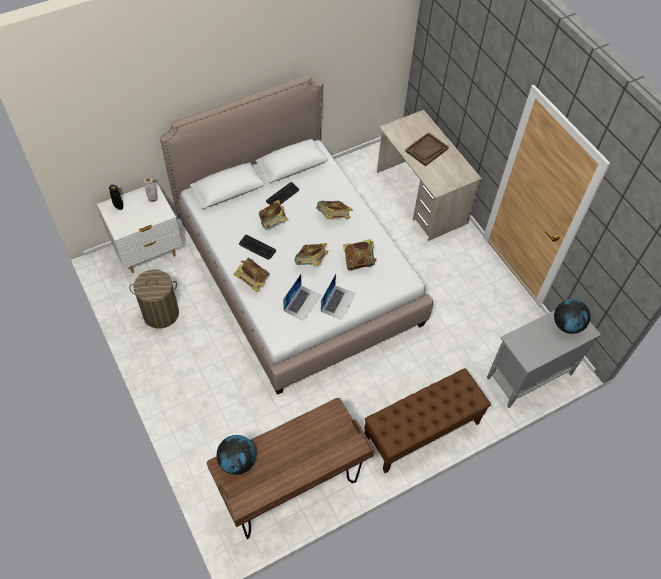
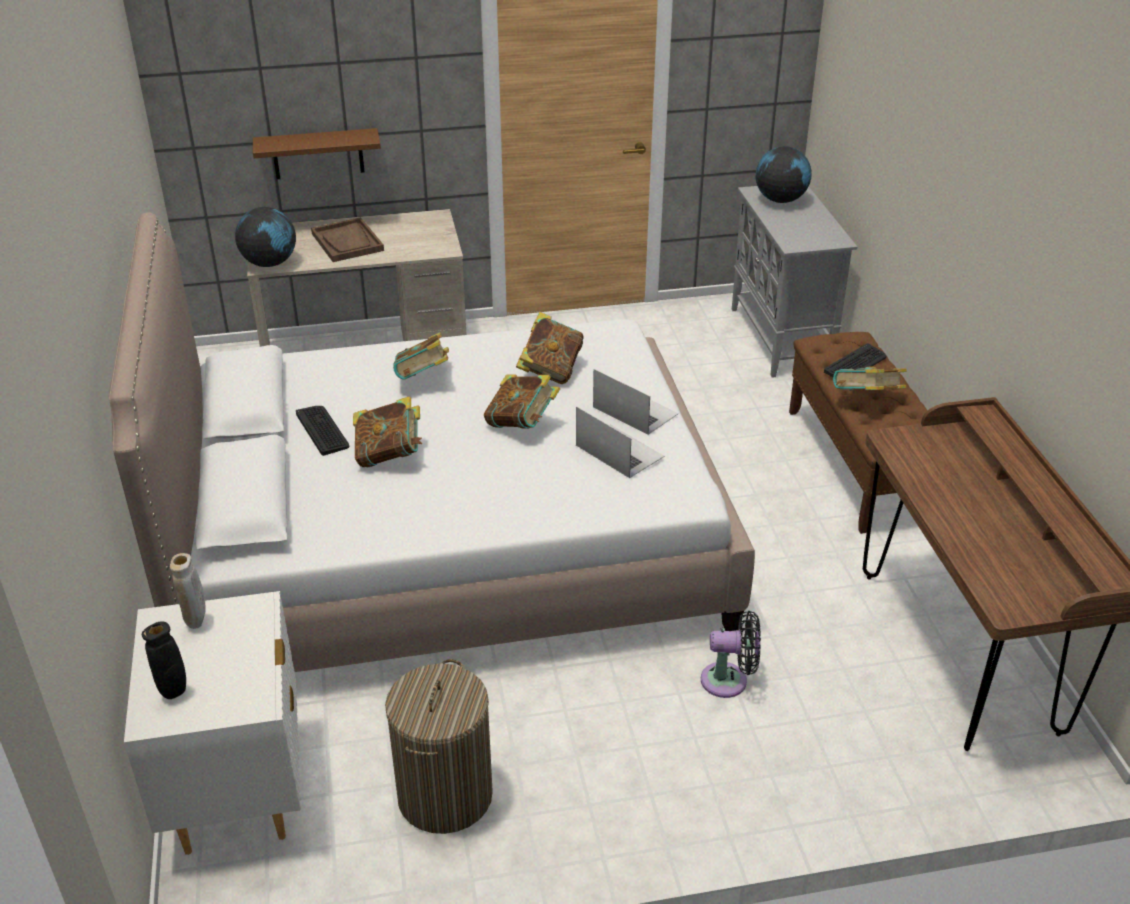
camera: 70 degrees left, 20 degrees down
(237, 461) = (999, 582): globe -> globe (269, 263)
(245, 397) = (729, 680): none -> black fan
(252, 281) = (530, 509): book -> book (866, 400)
(257, 247) = (443, 487): keyboard -> keyboard (855, 364)
(453, 108) = (318, 154): none -> brown shelf

